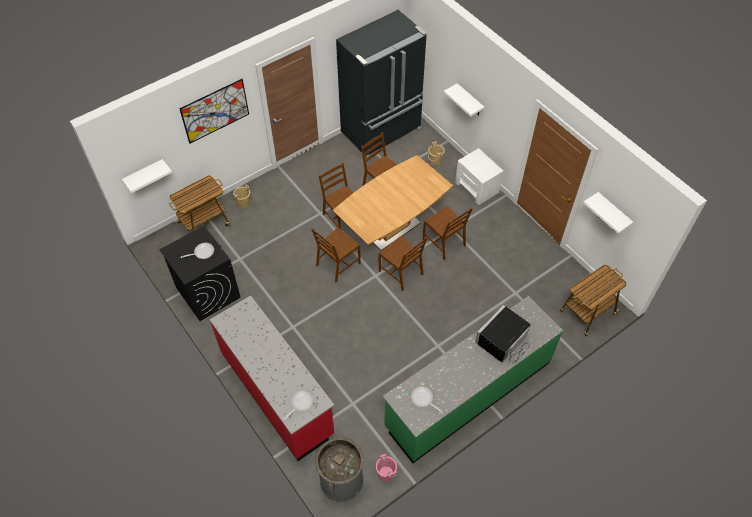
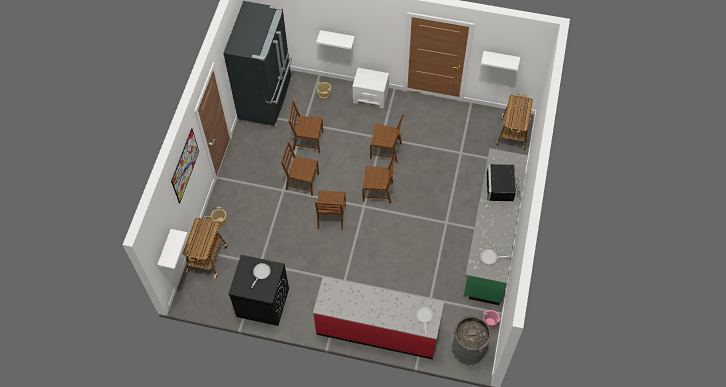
camera: 40 degrees left, 5 degrees up
(392, 229) = (343, 166): brown dining table -> none

